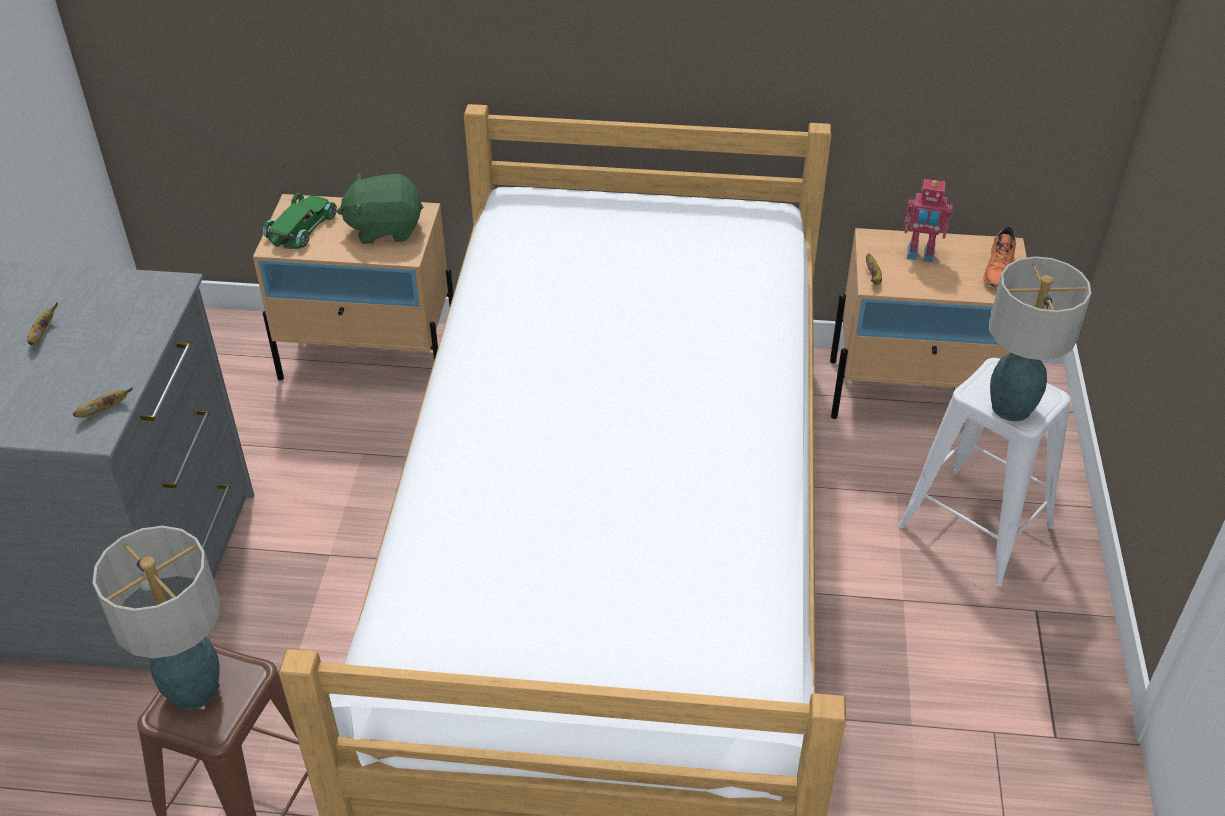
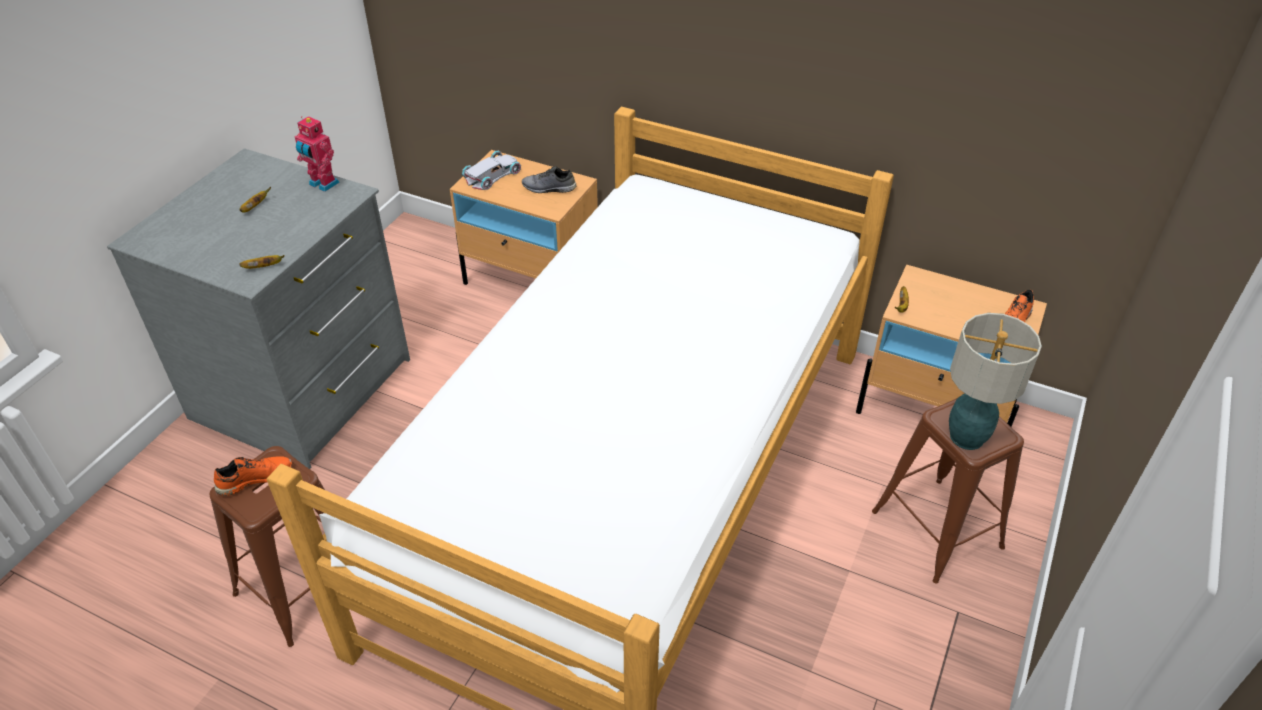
camera: 20 degrees right, 0 degrees up
(192, 690) = (255, 478): table lamp -> orange shoe
(303, 226) = (493, 175): green toy car -> white toy car
(385, 228) = (548, 188): green plush toy -> grey shoe
(920, 255) = (950, 297): toy robot -> toy robot (322, 184)
(974, 525) = (936, 528): white stool -> brown stool

